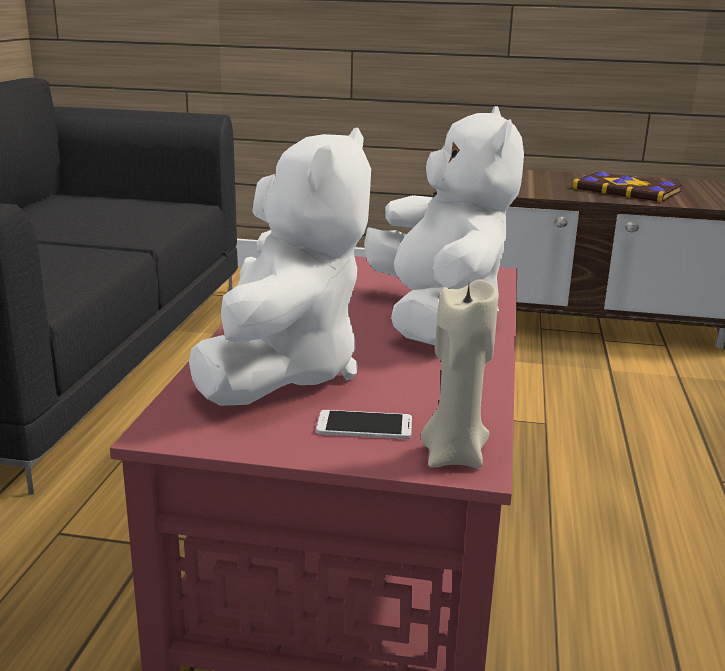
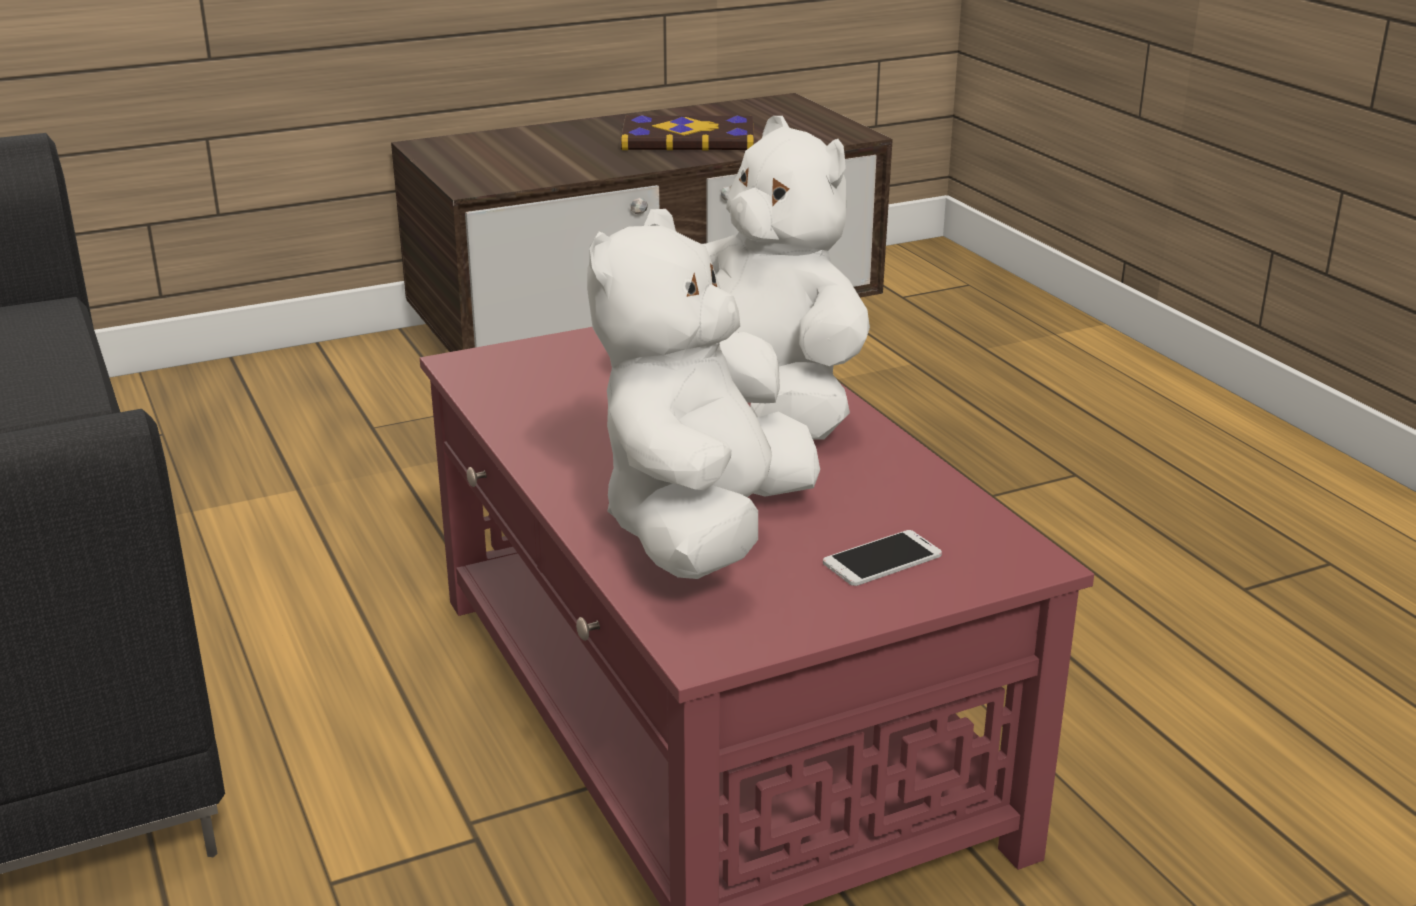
camera: 35 degrees left, 5 degrees up
(282, 372) = (704, 531): white plush toy -> white plush toy turned 135 degrees counterclockwise
(454, 456) = (1003, 557): beige candle -> none

